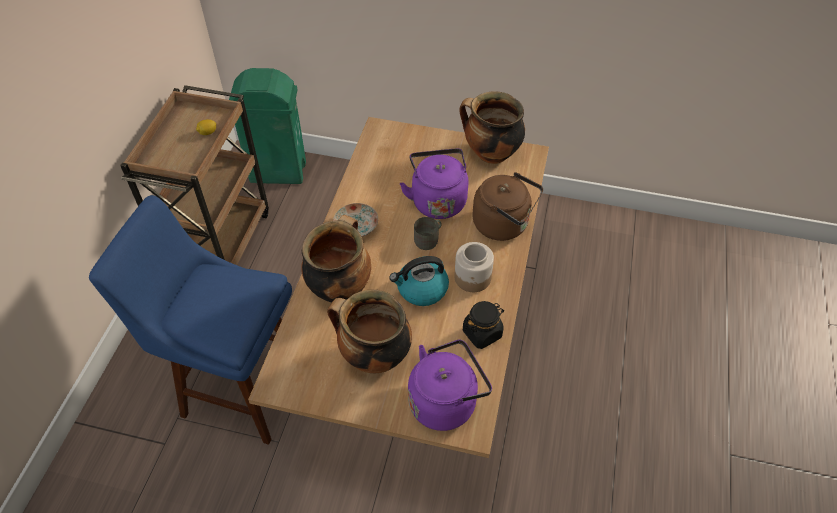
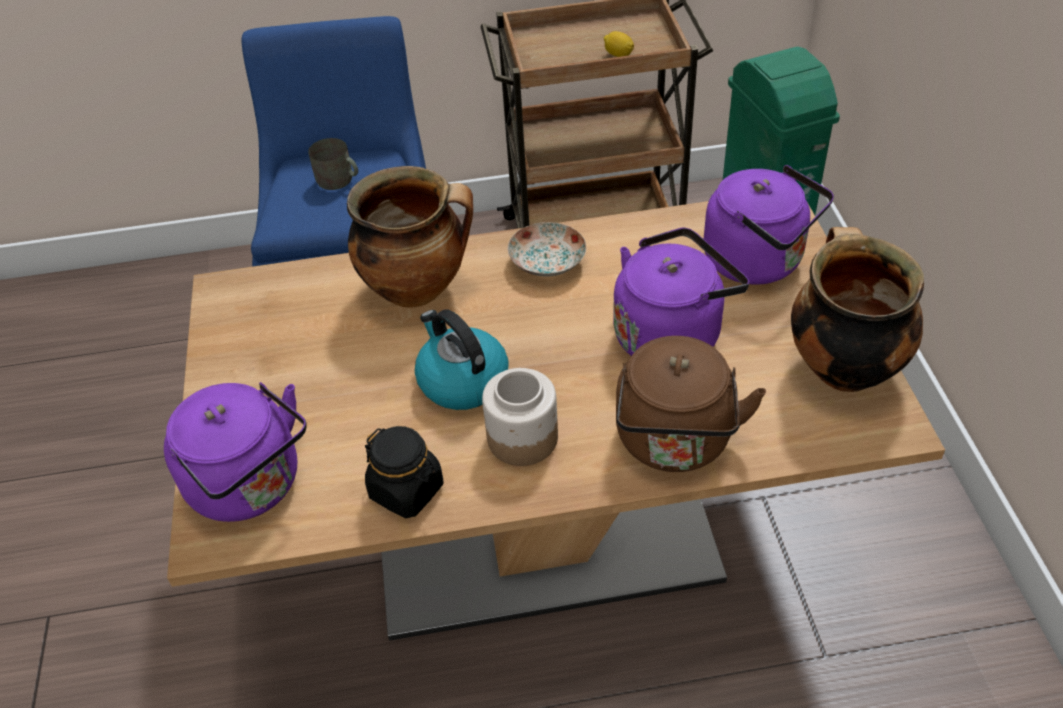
camera: 70 degrees right, 5 degrees down
(373, 357) = (306, 371): cooking pot -> none
(410, 151) = (759, 262): none -> purple kettle
(429, 239) = (574, 353): grey mug -> grey mug (339, 180)

